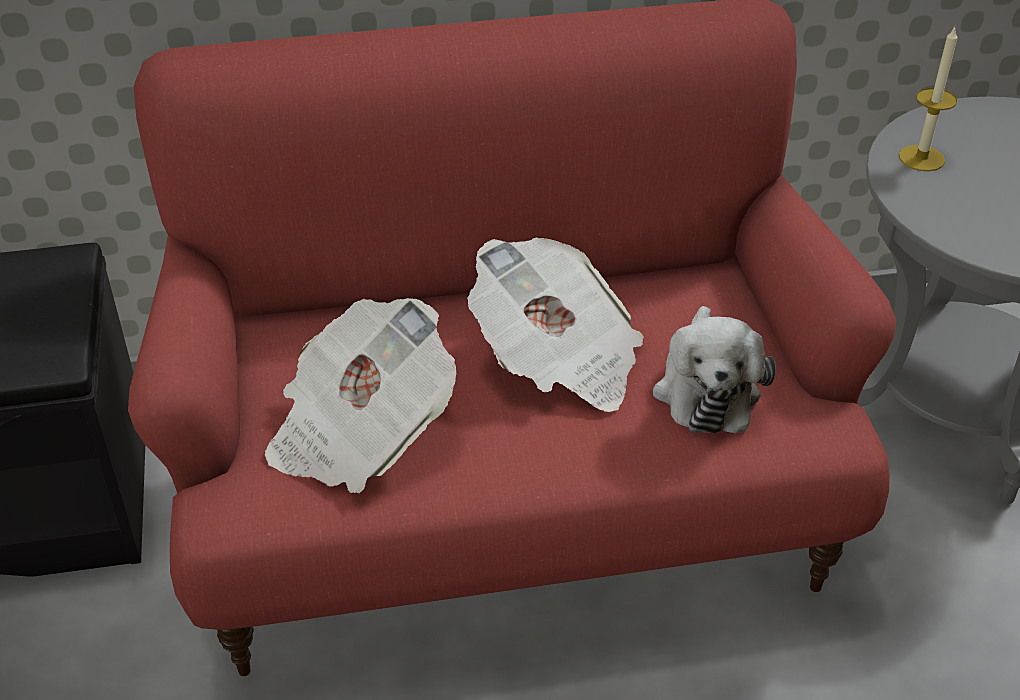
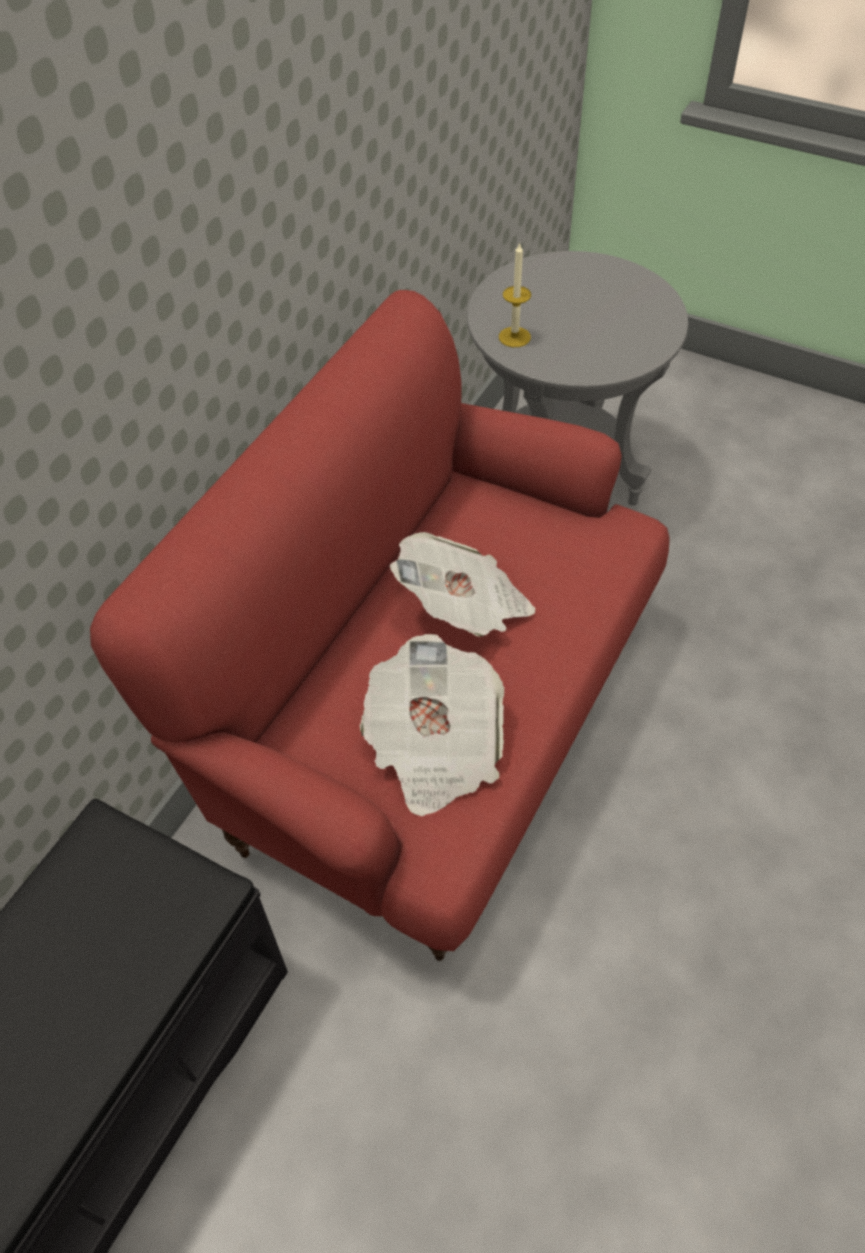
camera: 50 degrees left, 10 degrees up
(706, 389) = (554, 557): plush toy -> none

